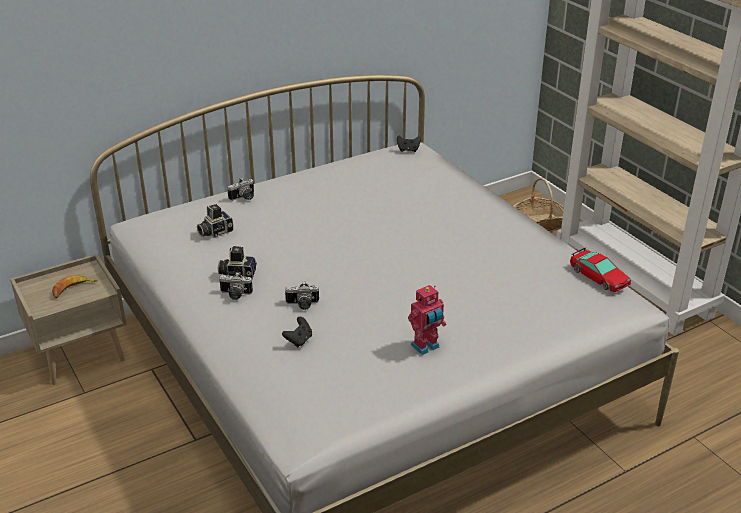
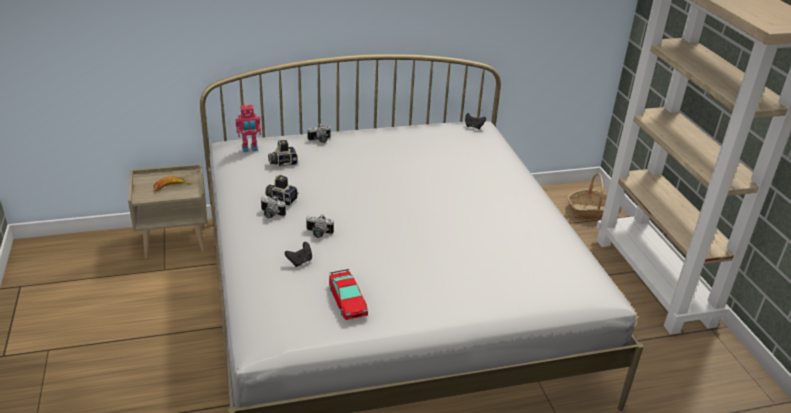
camera: 15 degrees right, 0 degrees up
(426, 347) = (400, 290): toy robot -> toy robot (250, 149)
(598, 276) = (583, 264): toy car -> toy car (347, 300)

